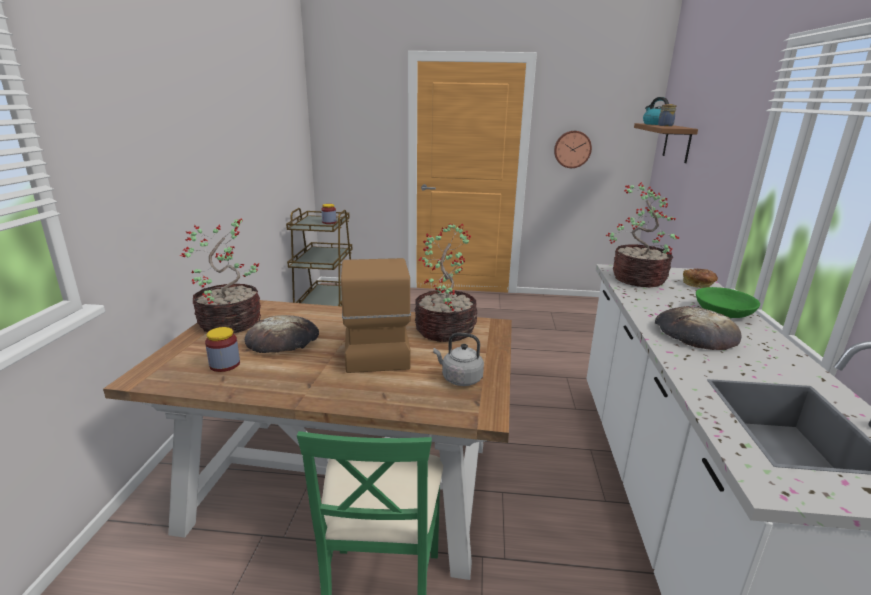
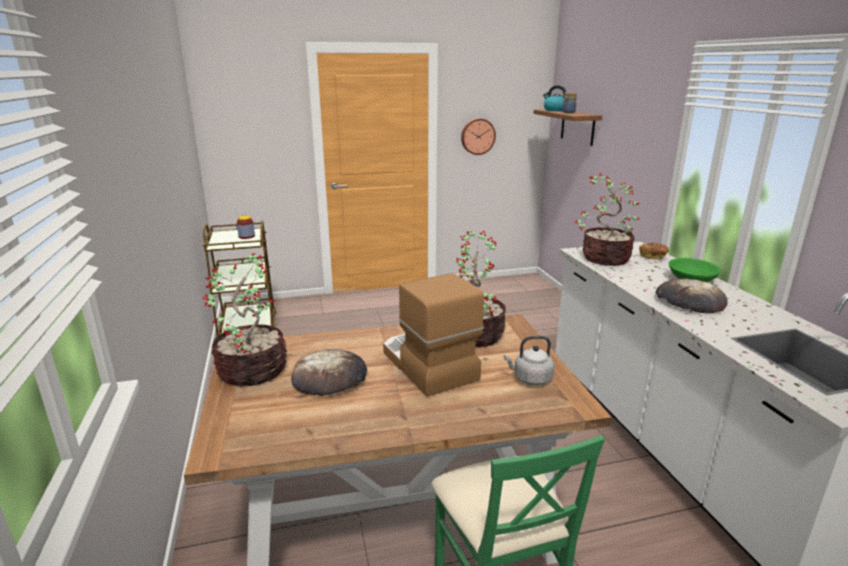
camera: 20 degrees left, 0 degrees up
(225, 365) = (296, 416): jar -> none

